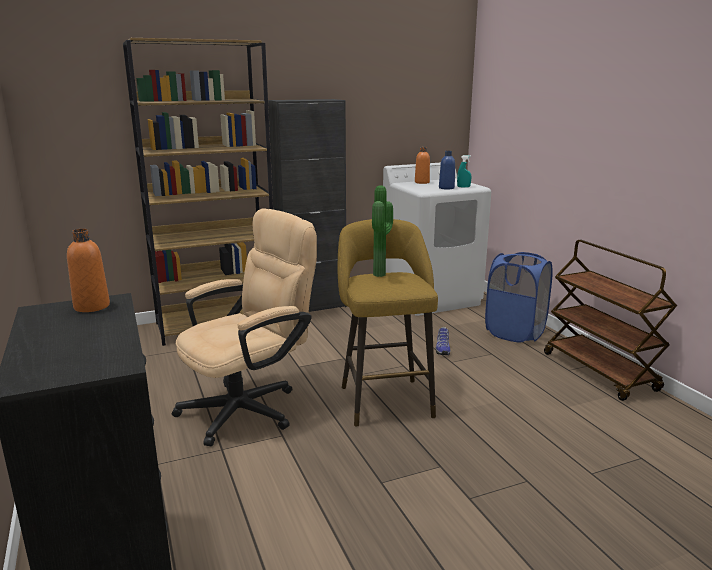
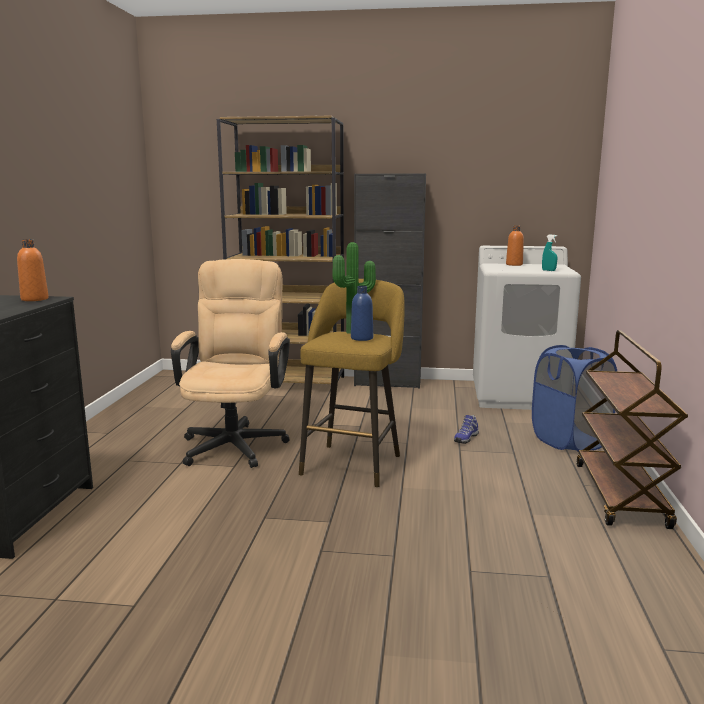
camera: 30 degrees right, 5 degrees down
(250, 407) = (236, 442): beige office chair -> beige office chair turned 75 degrees counterclockwise
(446, 188) = (527, 270): blue bottle -> blue bottle (362, 338)

